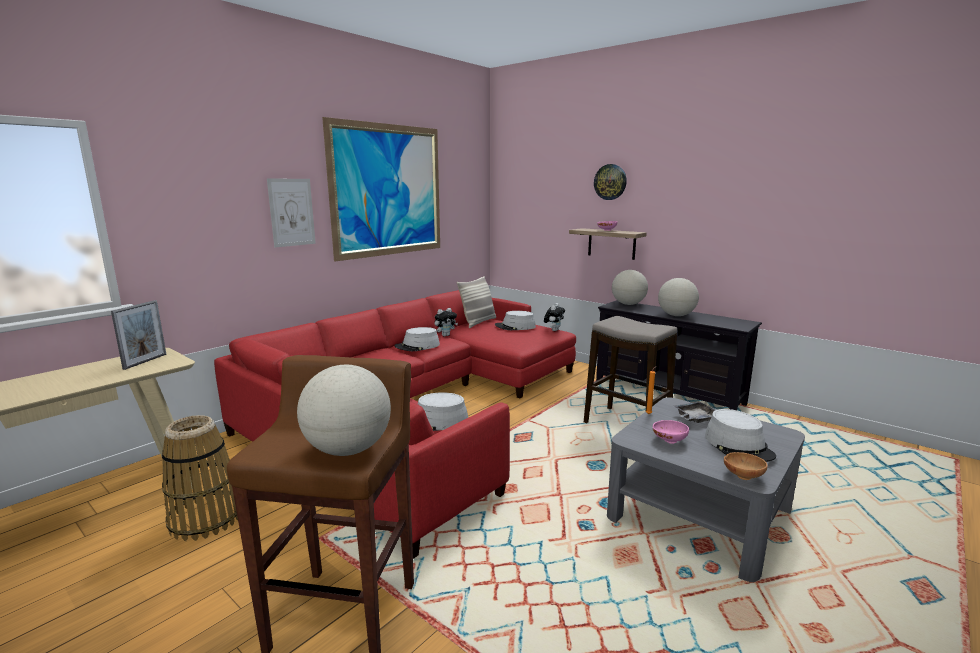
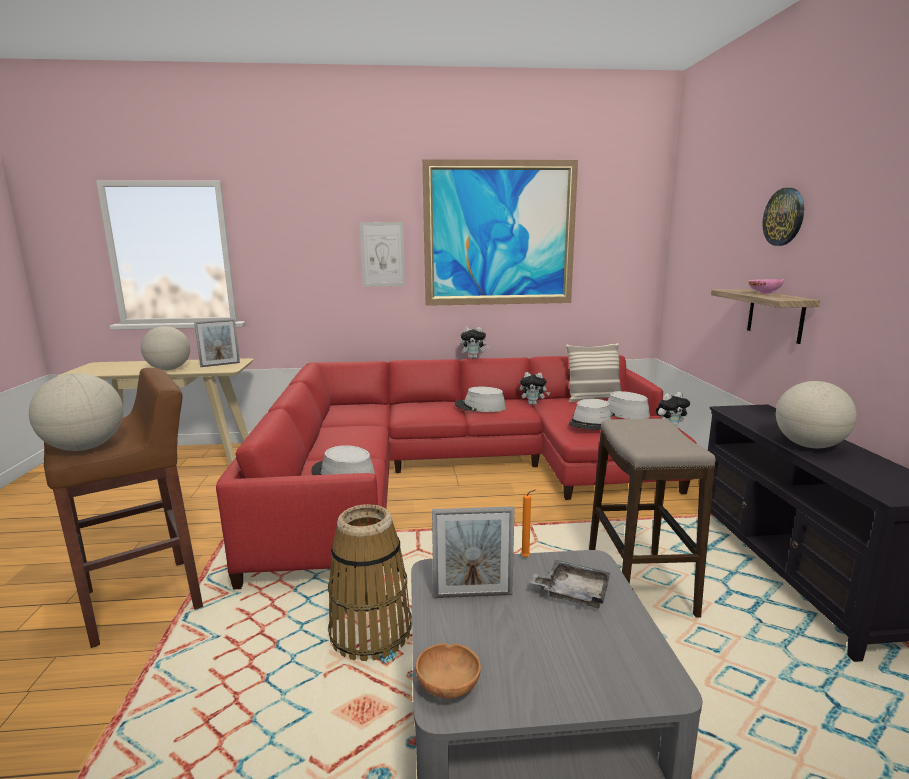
camera: 45 degrees right, 0 degrees up
(205, 519) = (204, 495): basket -> basket (370, 632)
(387, 305) = (474, 358): none -> plush toy
(628, 304) = (768, 413): globe -> globe (169, 369)
(668, 440) = (473, 595): pink bowl -> picture frame
(739, 446) = (541, 654): grey hat -> grey hat (590, 423)

